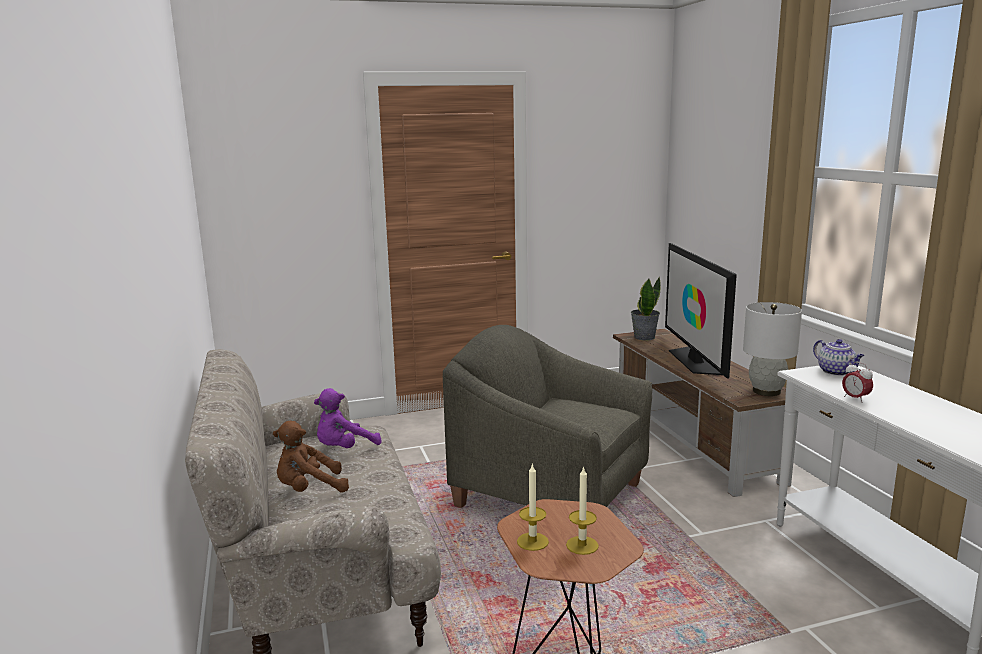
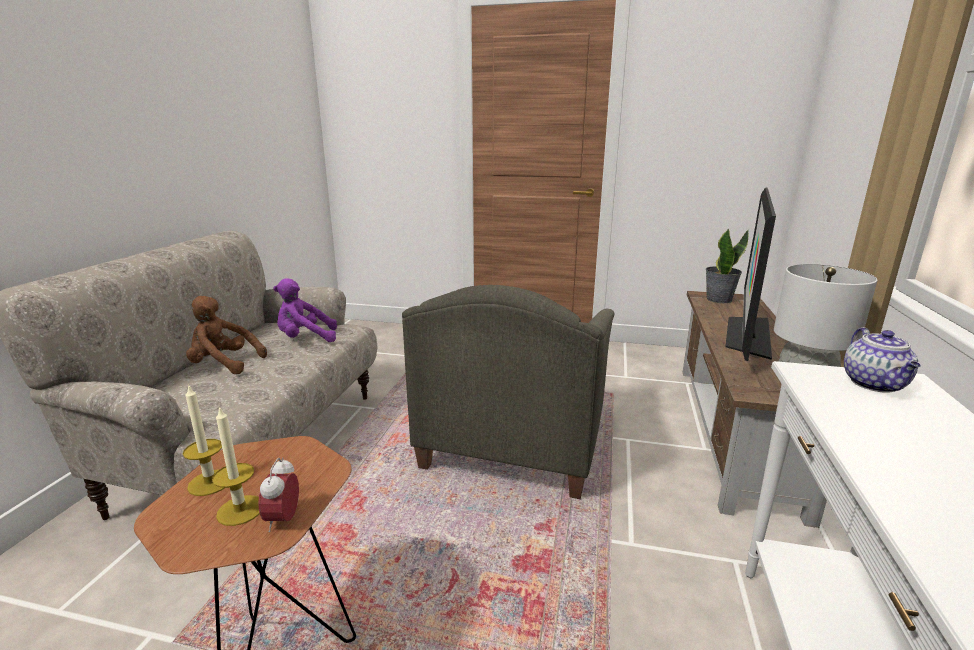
camera: 30 degrees right, 5 degrees up
(550, 494) = (516, 438): grey armchair -> grey armchair turned 135 degrees counterclockwise
(855, 398) = (850, 434): alarm clock -> alarm clock (283, 520)

